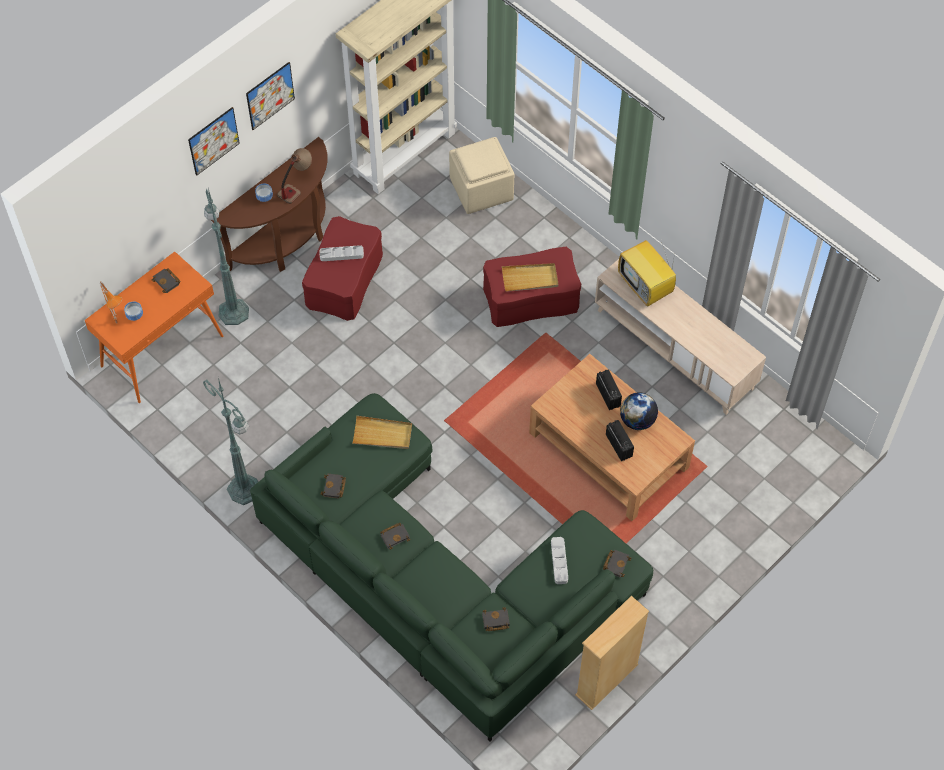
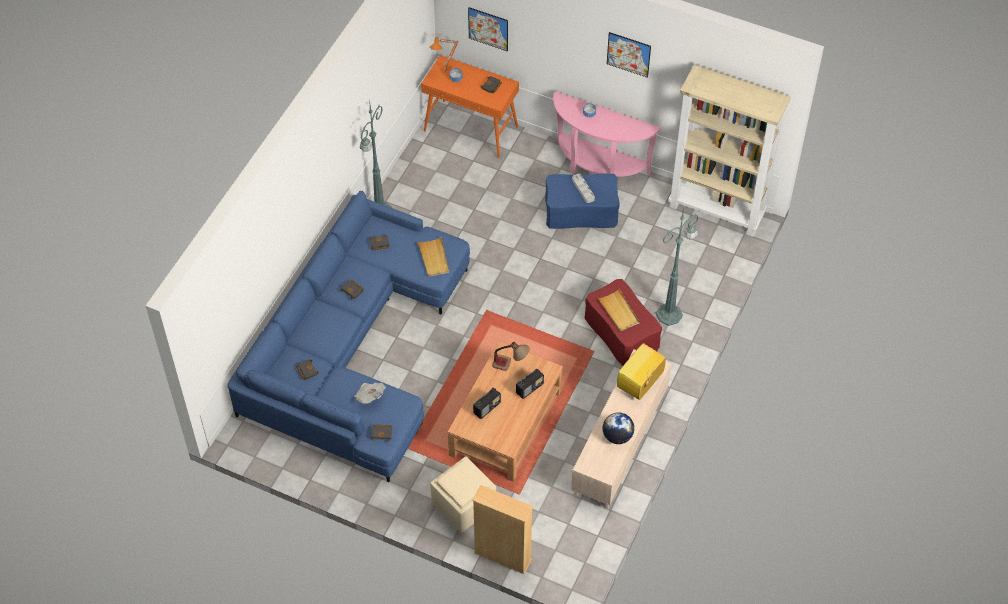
camera: 70 degrees right, 5 degrees down
(213, 141) = (574, 39): picture -> picture (488, 29)
(233, 310) = (523, 156): green floor lamp -> green floor lamp (670, 314)
(286, 241) = (598, 167): brown console table -> pink console table
(296, 187) = (607, 129): table lamp -> table lamp (511, 365)
(344, 280) = (581, 211): red ottoman -> blue ottoman
(440, 580) = (352, 348): green sofa -> blue sofa
(481, 189) = (708, 270): beige ottoman -> beige ottoman (464, 505)
(559, 561) = (370, 396): grey tray -> newspaper
(606, 680) = (308, 476): beige bookcase -> beige bookcase (502, 556)
(637, 420) = (515, 414): globe -> globe (617, 436)

